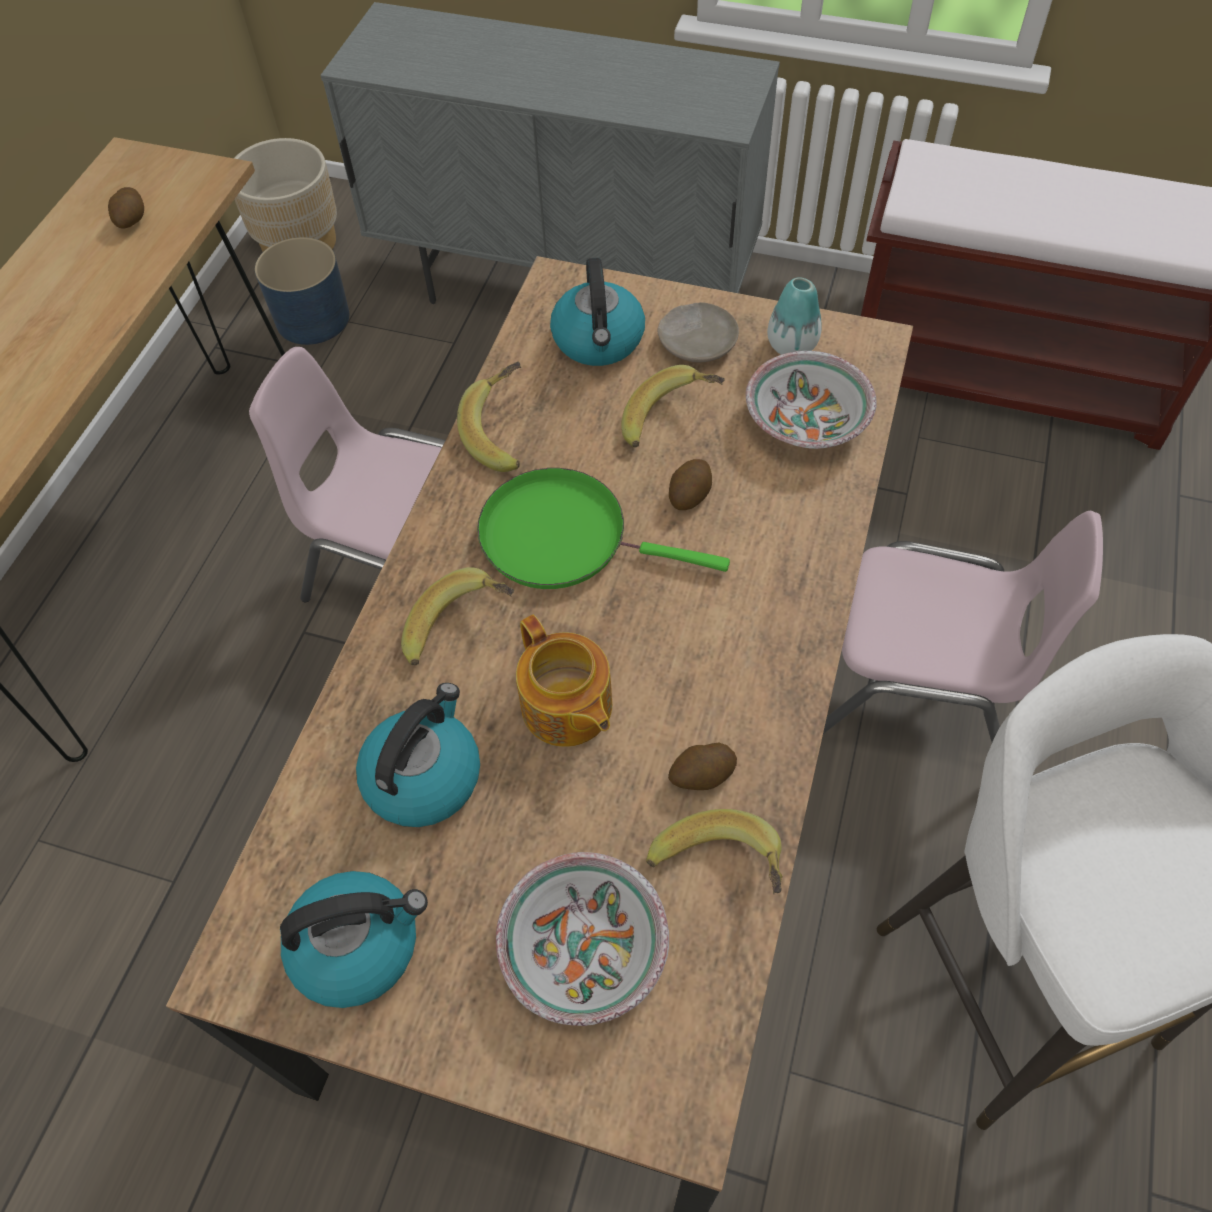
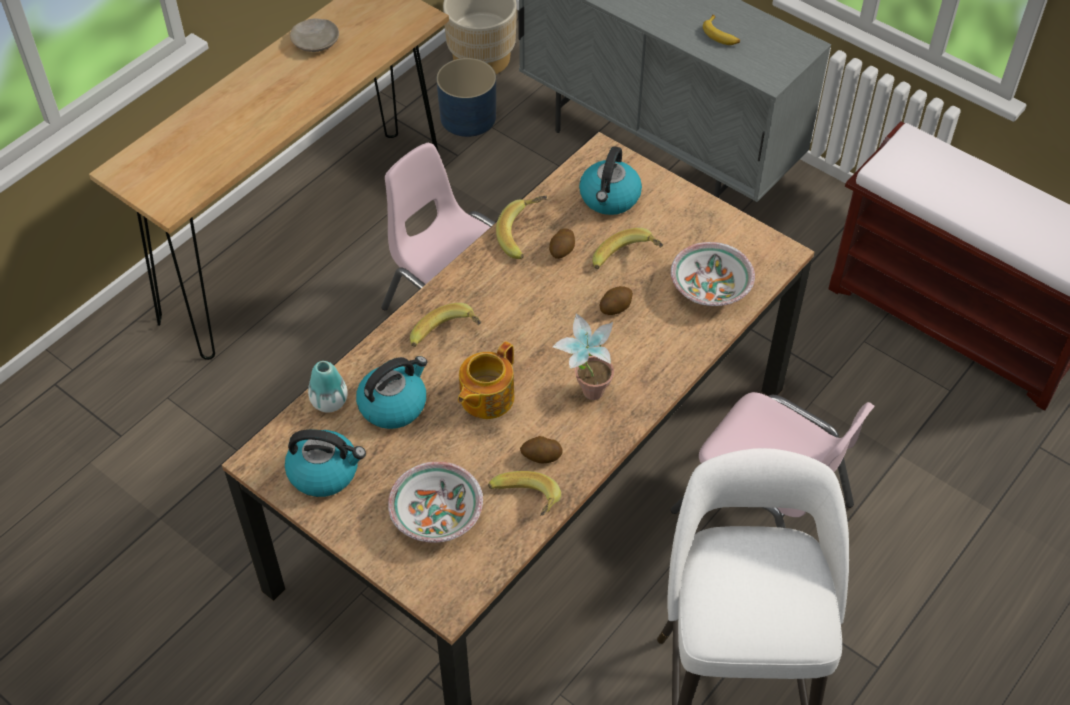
camera: 20 degrees right, 5 degrees down
(132, 221) = (361, 34): potato -> potato (562, 251)
(564, 537) = (530, 306): green frying pan -> none
(567, 708) = (485, 398): teapot -> teapot turned 45 degrees clockwise
(636, 88) = (721, 35): none -> banana
(697, 342) = (670, 218): beige plate -> beige plate (316, 41)
(716, 645) = (585, 394): none -> potted plant
(791, 346) = (728, 239): vase -> vase (329, 402)

